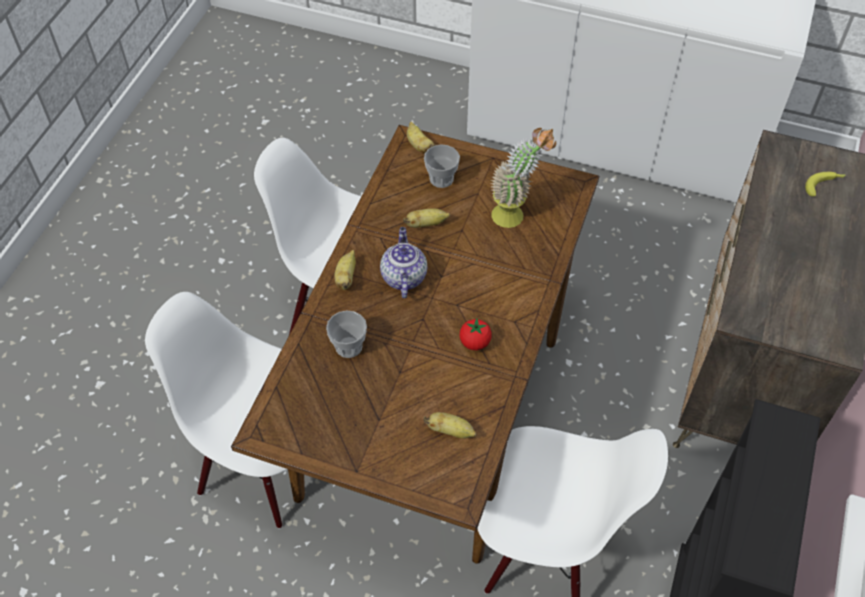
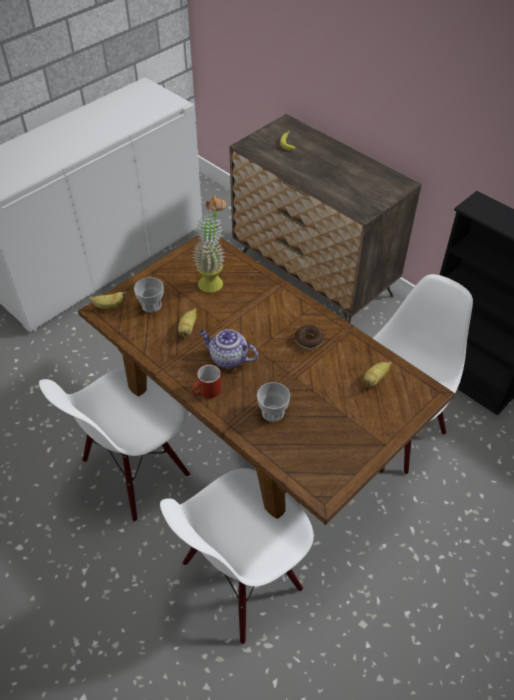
camera: 65 degrees left, 5 degrees down
(346, 277) = (206, 392): banana -> red mug
(475, 342) = (308, 340): tomato -> donut

